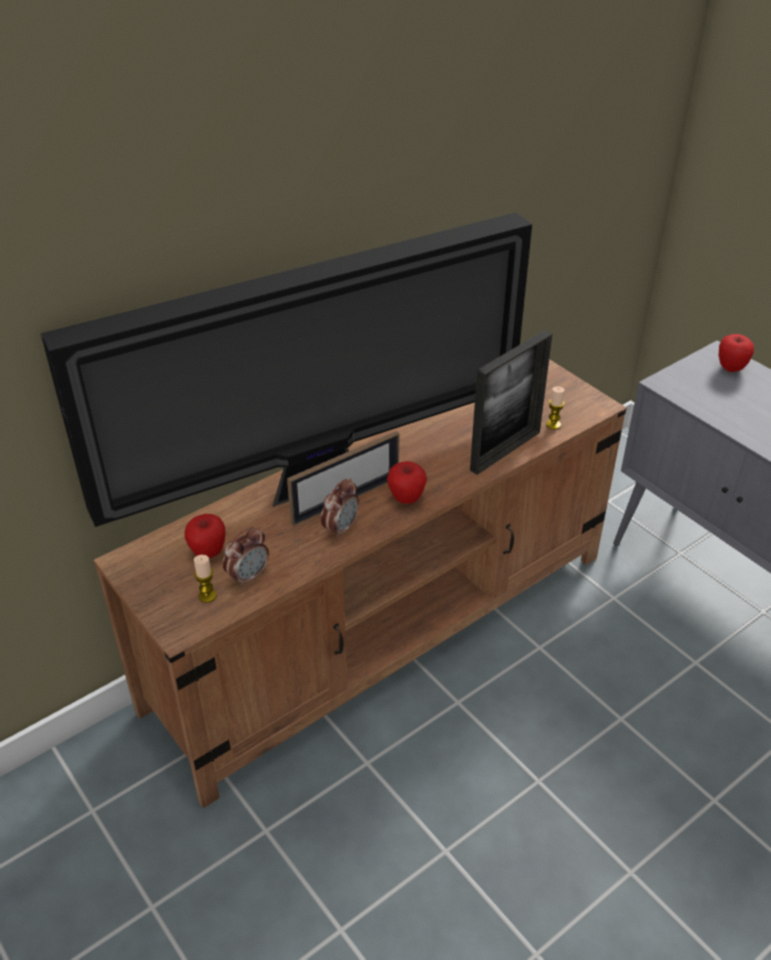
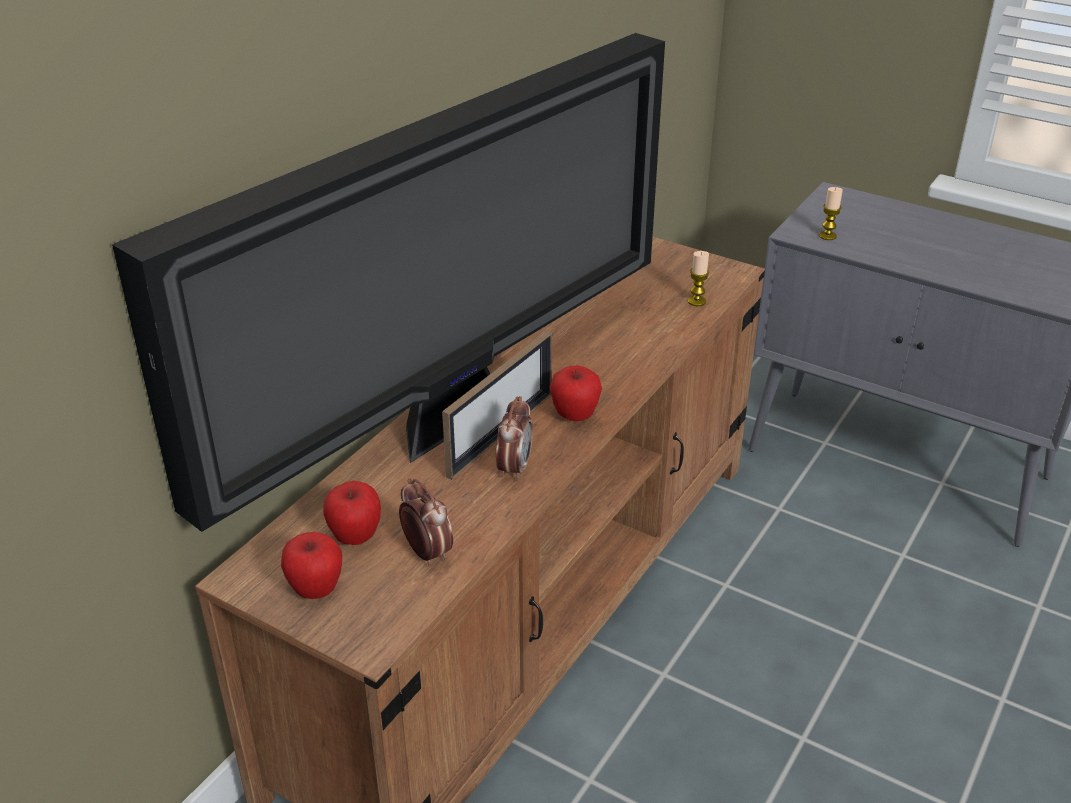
camera: 20 degrees left, 5 degrees down
(207, 596) = (385, 590): candle -> candle (827, 236)
(248, 576) = (427, 553): alarm clock -> alarm clock turned 60 degrees counterclockwise
(505, 451) = (659, 339): picture frame -> none
(731, 368) = (856, 205): apple -> apple (316, 589)

